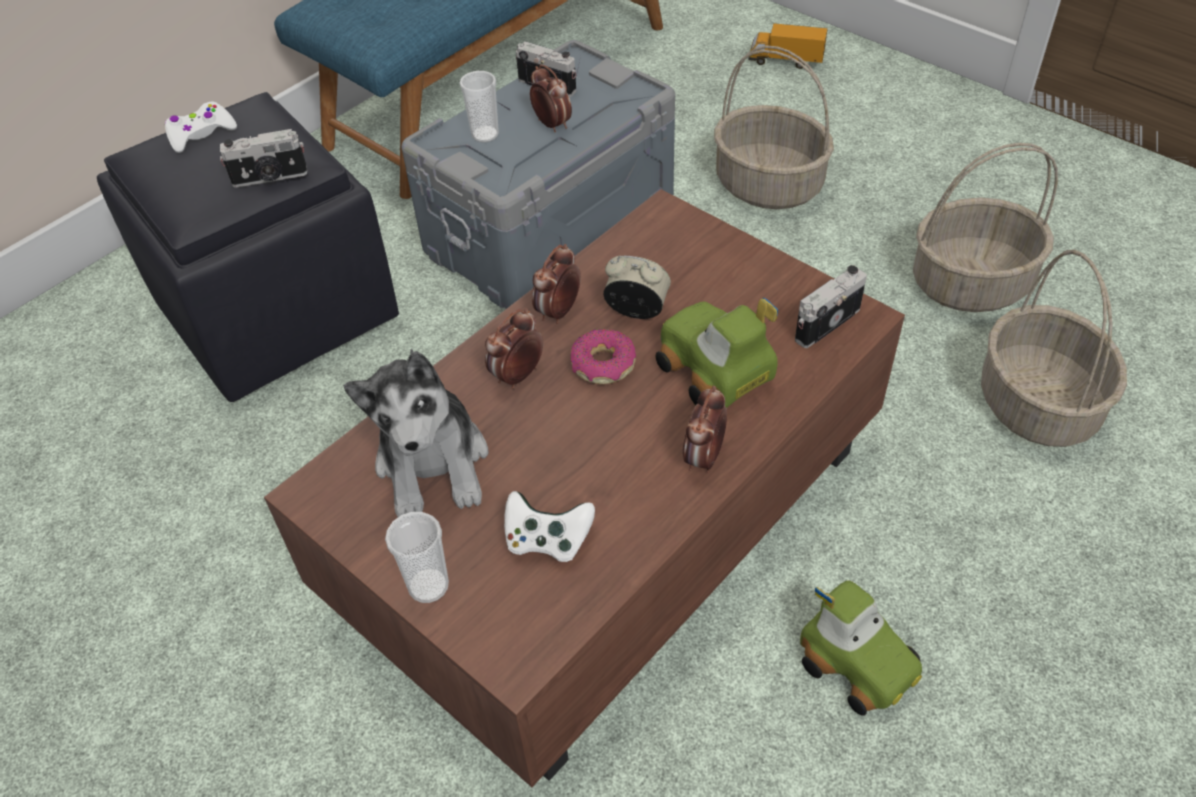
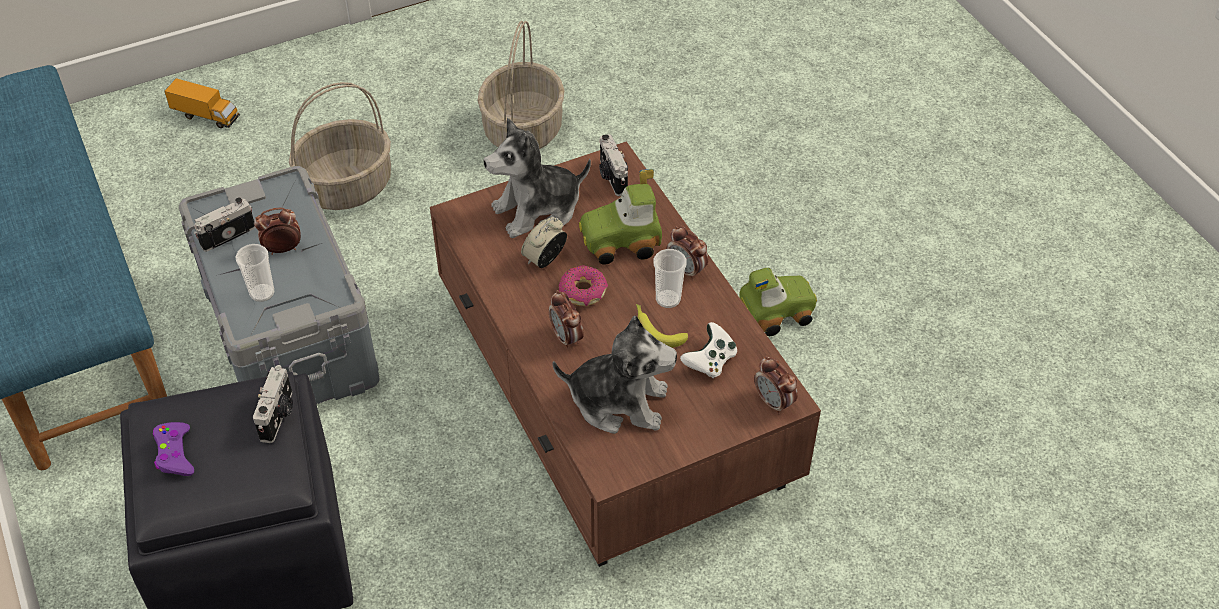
camera: 70 degrees left, 0 degrees up
(201, 134) = (175, 454): white game controller -> purple game controller
(428, 586) = (715, 428): cup -> cup (668, 299)
(558, 312) = (519, 299): alarm clock -> alarm clock (773, 402)
(578, 461) = (657, 329): none -> banana
(715, 276) = (537, 210): none -> plush toy
(785, 61) = (206, 116): toy truck -> toy truck turned 105 degrees counterclockwise
(1035, 404) = (640, 150): basket -> none

